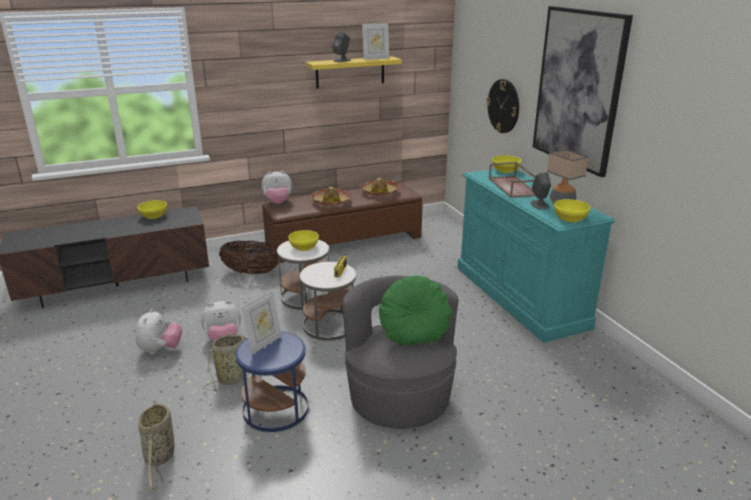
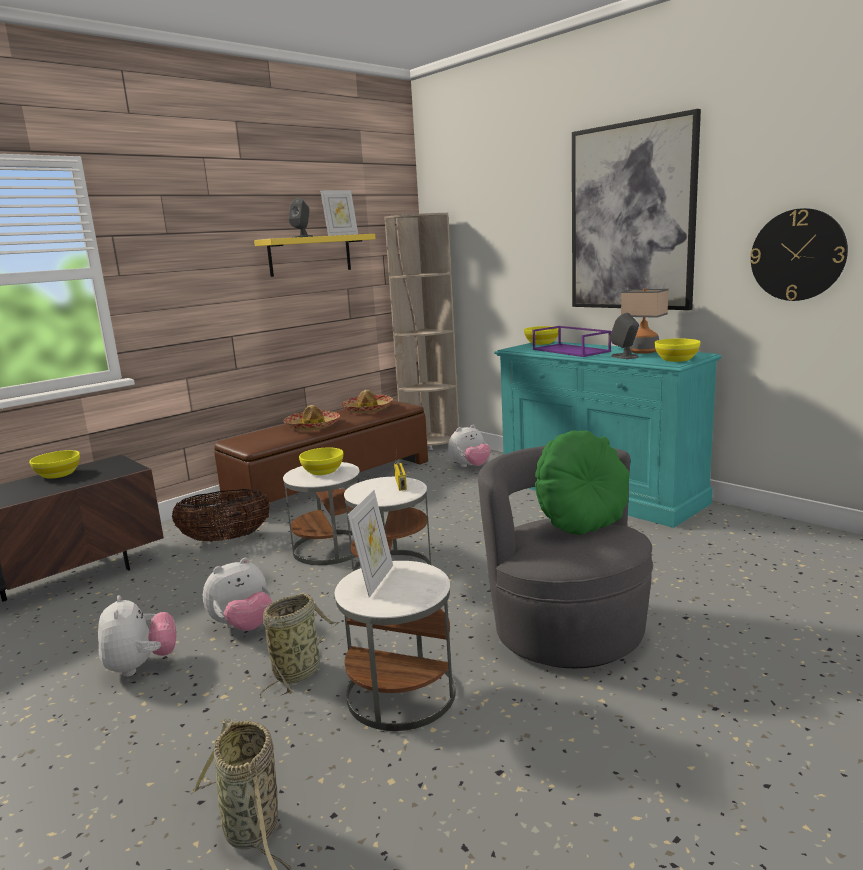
camera: 20 degrees left, 10 degrees down
(275, 409) = (401, 693): blue side table -> white side table
(278, 203) = (238, 438): plush toy -> plush toy (470, 466)
(434, 222) = (430, 446): none -> beige bookcase
(503, 106) = (515, 272): wall clock -> wall clock (797, 255)
(513, 187) = (572, 350): brown tray -> purple tray

